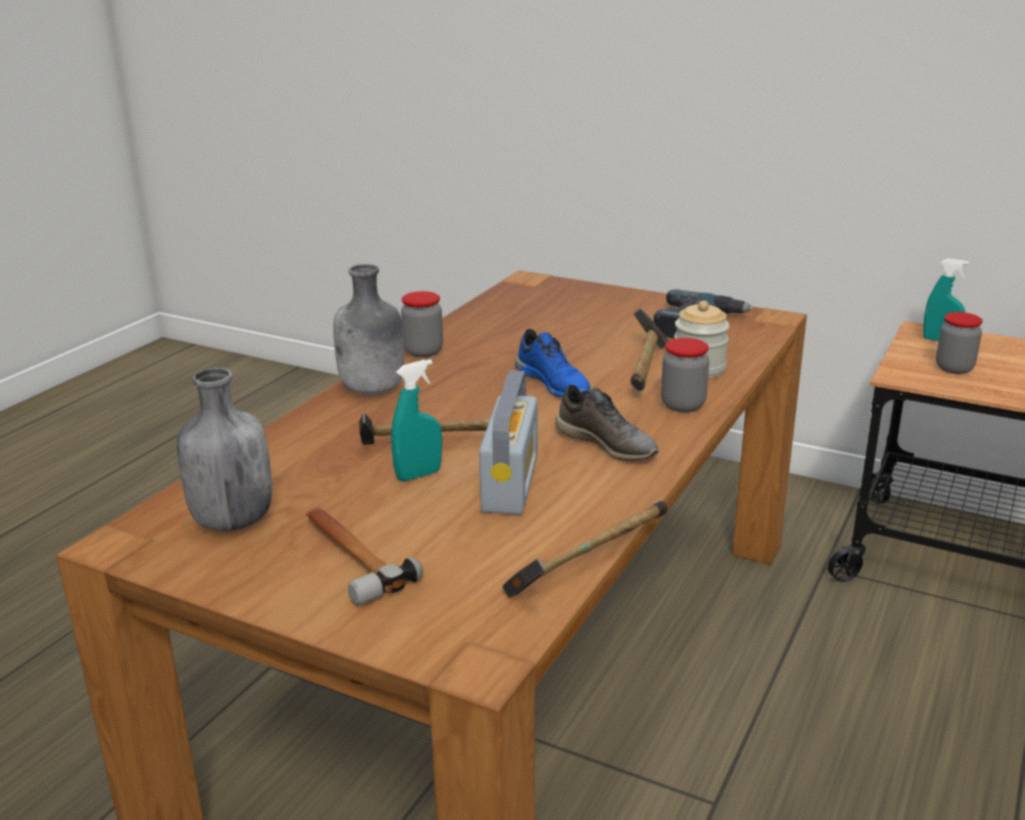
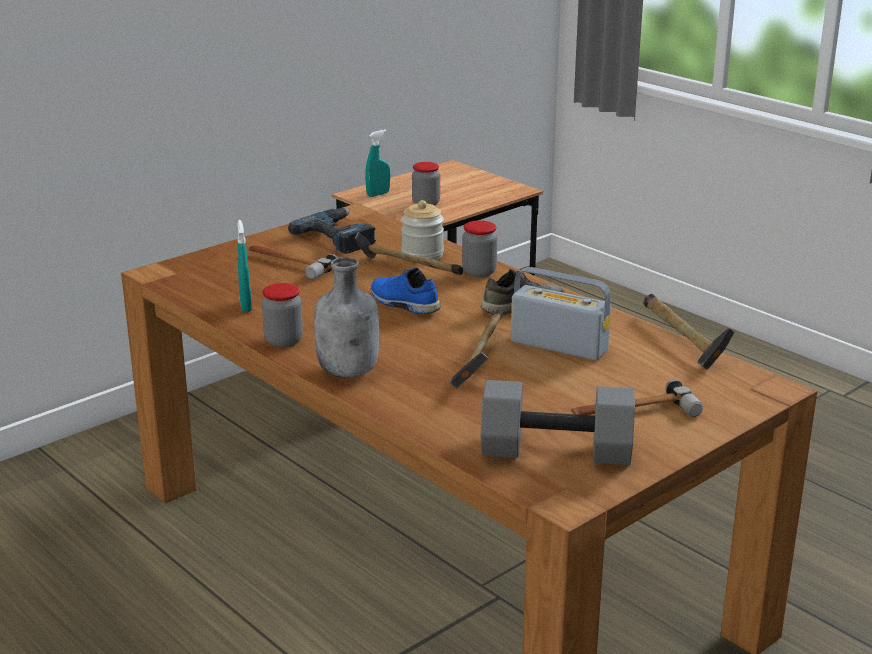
camera: 70 degrees left, 0 degrees up
(231, 520) = (554, 452): grey bottle -> grey dumbbell
(418, 475) = (525, 374): turquoise spray bottle -> turquoise spray bottle (246, 306)
(554, 383) = (403, 304): blue shoe -> blue shoe turned 120 degrees counterclockwise
(602, 318) = (288, 264): none -> hammer

